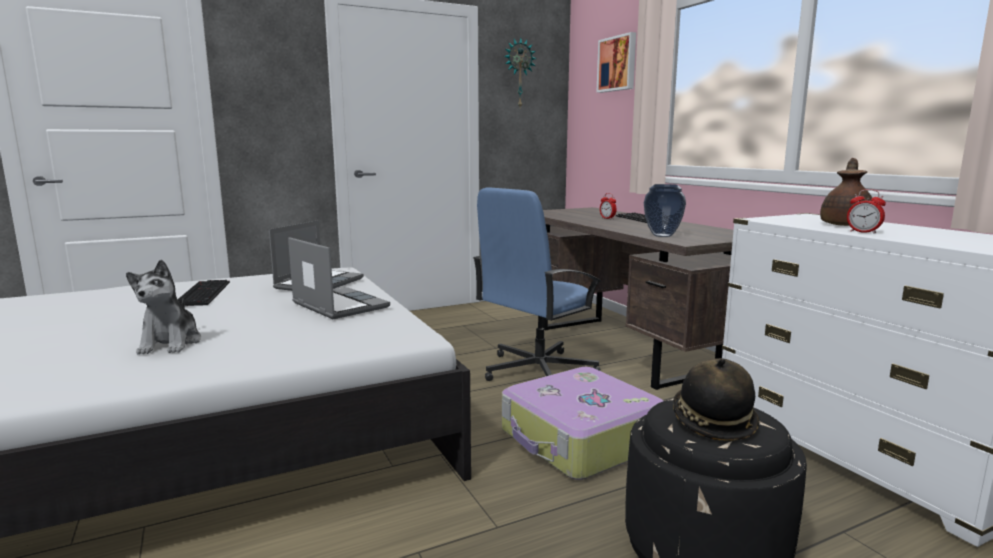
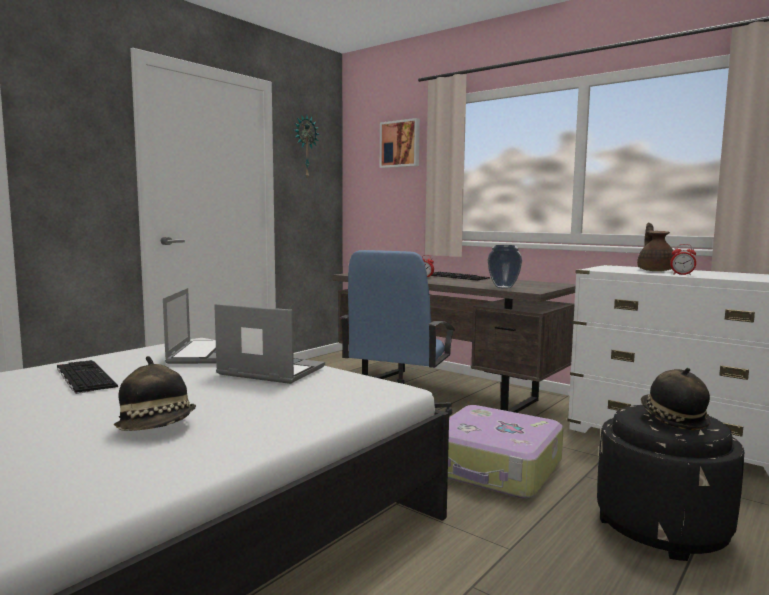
camera: 25 degrees left, 5 degrees down
(171, 343) = (158, 427): plush toy -> hat

